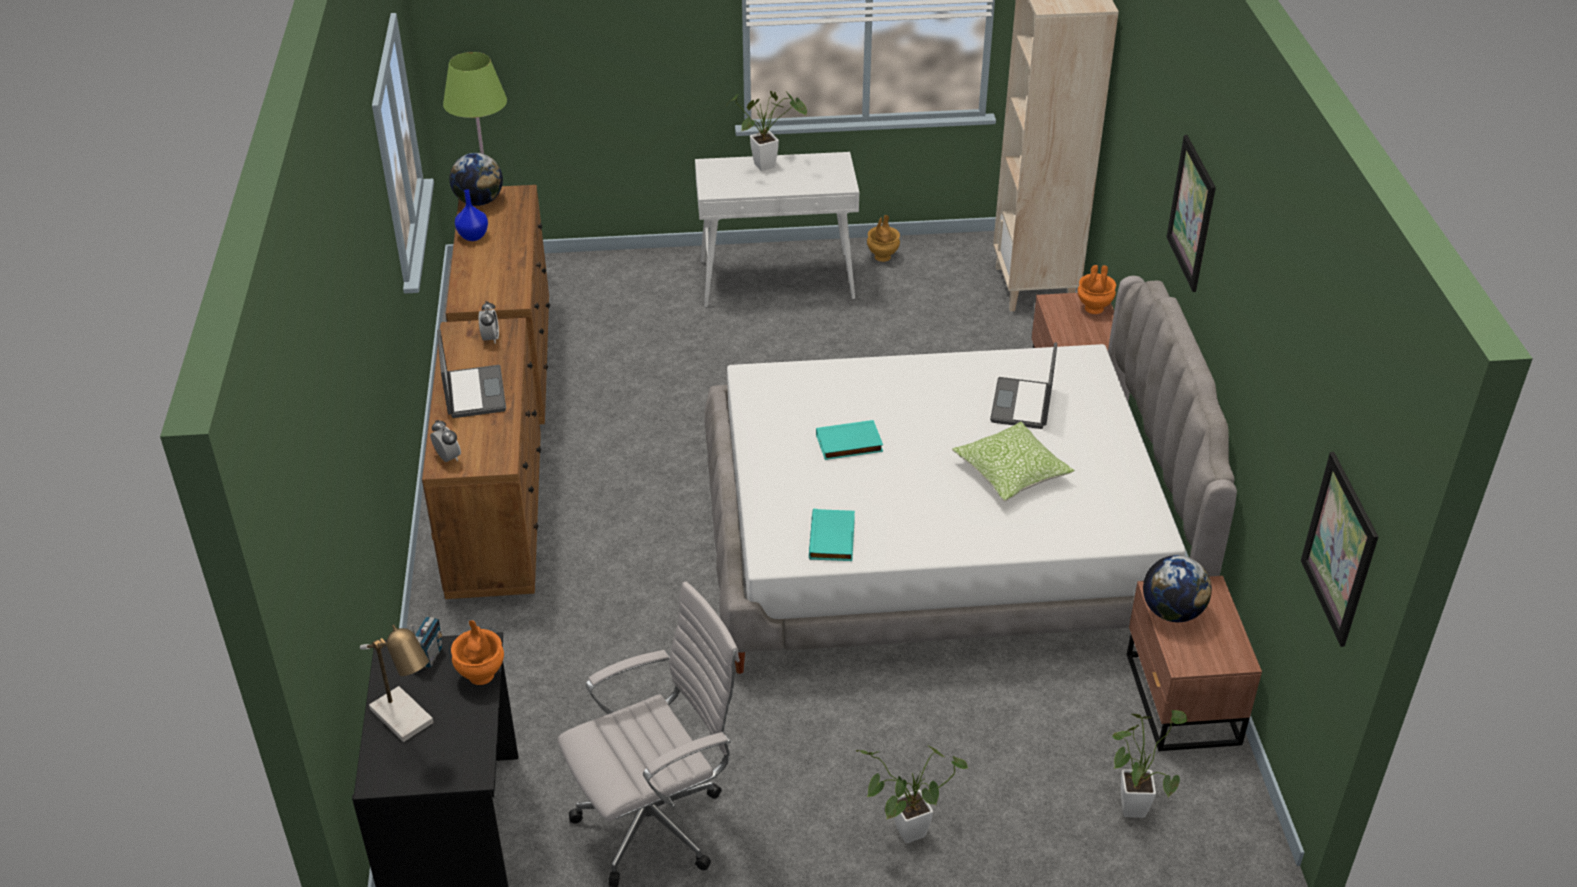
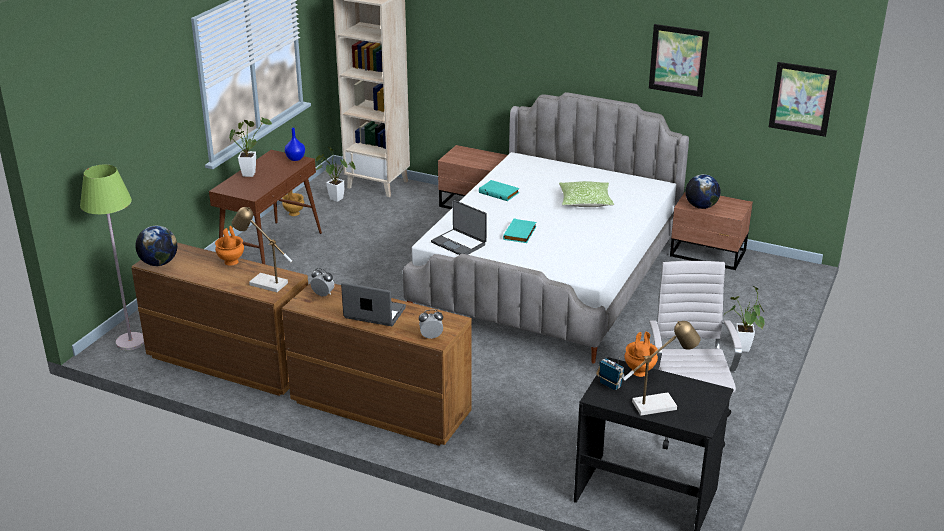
camera: 60 degrees left, 10 degrees down
(473, 236) = (198, 274): blue vase -> blue vase (296, 158)
(487, 287) = (264, 283): none -> table lamp
(777, 280) = (271, 249): white console table -> brown console table
(833, 539) = (592, 259): turquoise book -> turquoise book (499, 192)
(1023, 405) = (537, 183): laptop -> laptop (459, 243)
(1093, 308) = (466, 152): orange vase -> orange vase (231, 262)
(1132, 803) = (762, 287): potted plant -> potted plant (334, 198)
(1191, 213) = (559, 44): picture -> picture (678, 60)

